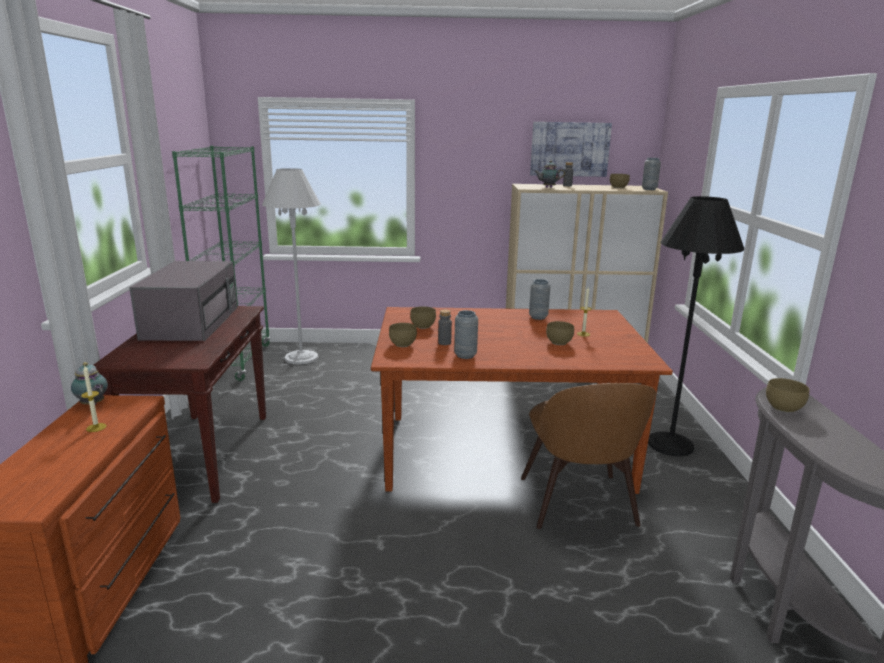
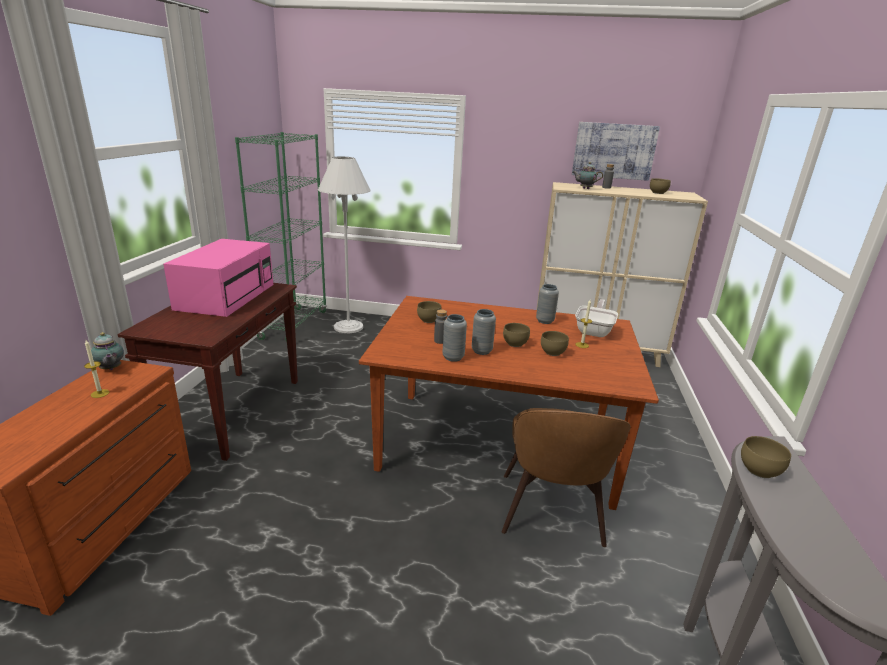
camera: 10 degrees right, 5 degrees up
(192, 322) = (227, 296): grey microwave -> pink microwave
(402, 344) = (399, 338): brown bowl -> brown bowl (514, 343)
(589, 321) = (594, 330): none -> frying pan
(649, 189) = (689, 197): grey vase -> grey vase (481, 351)
(670, 444) = (665, 459): black floor lamp -> none

